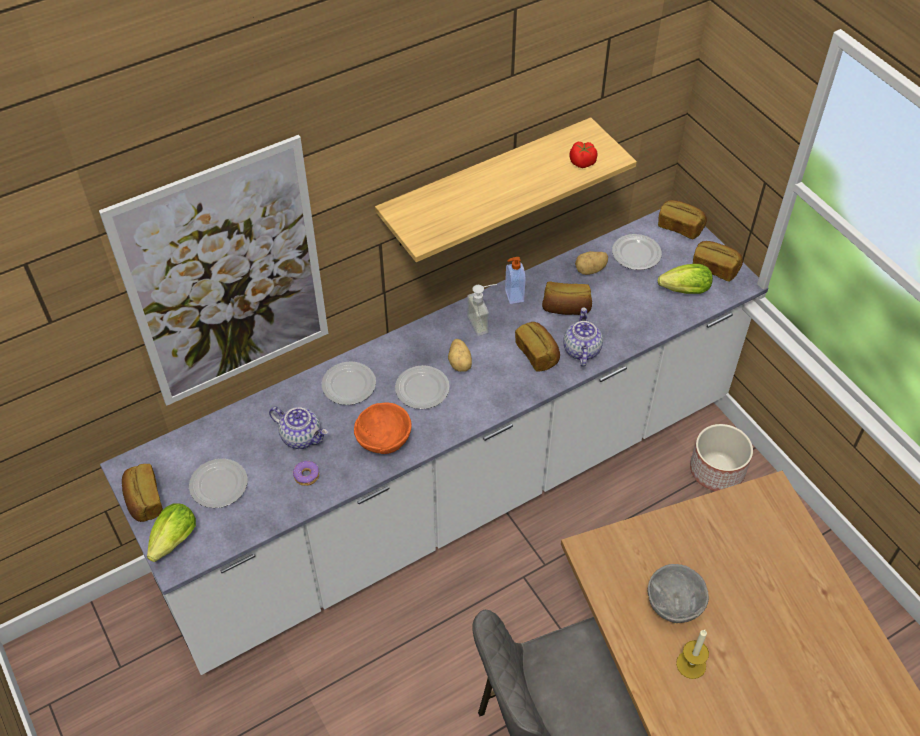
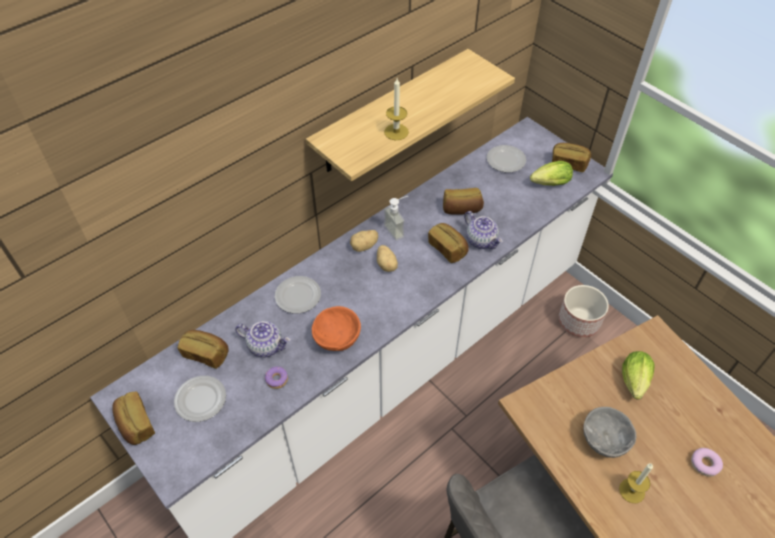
camera: 10 degrees left, 0 degrees up
(172, 543) = (167, 460): lettuce -> lettuce (634, 383)
(227, 278) = (184, 216): picture -> none
(422, 389) = (360, 290): plate -> none
(479, 211) = (396, 132): none -> candle
(513, 295) = (417, 205): soap dispenser -> none
(581, 349) = (481, 240): teapot -> teapot turned 150 degrees clockwise
(582, 162) = (471, 84): tomato -> none
(590, 270) = (473, 177): potato -> potato (364, 246)
(680, 227) = (533, 136): bread -> bread (206, 353)
(787, 649) = (704, 464): none -> donut

